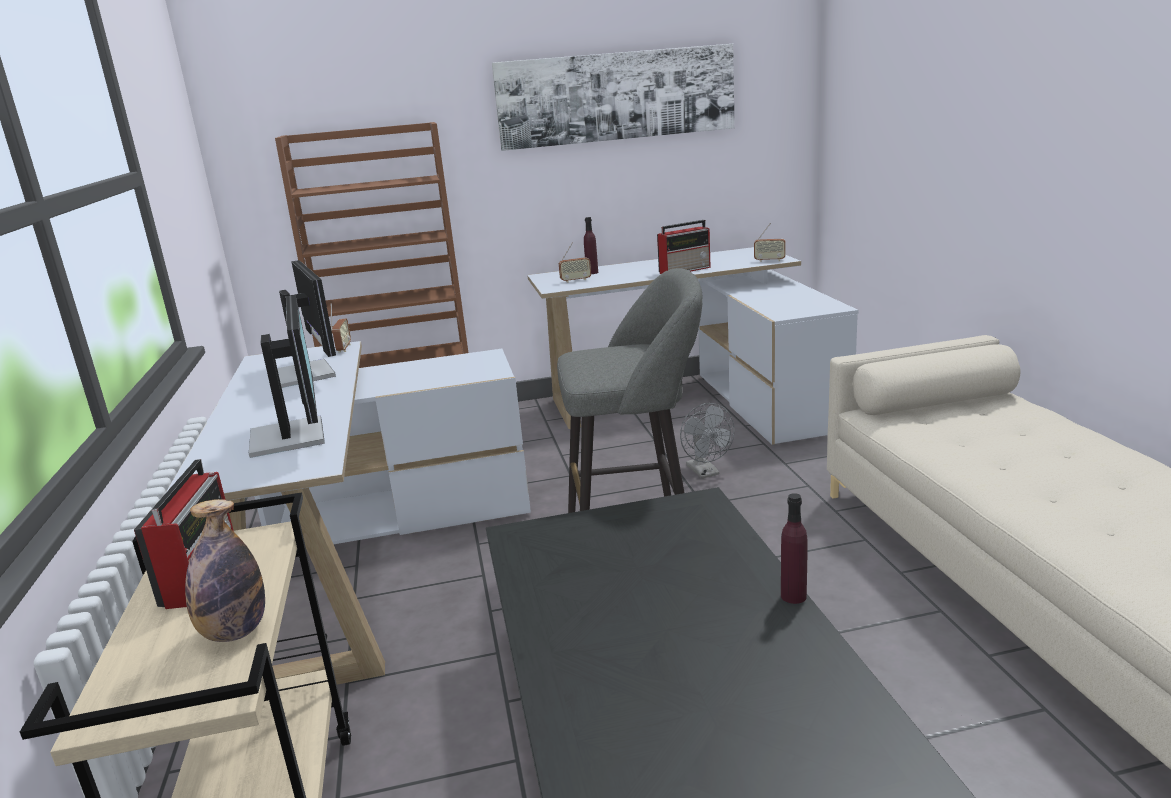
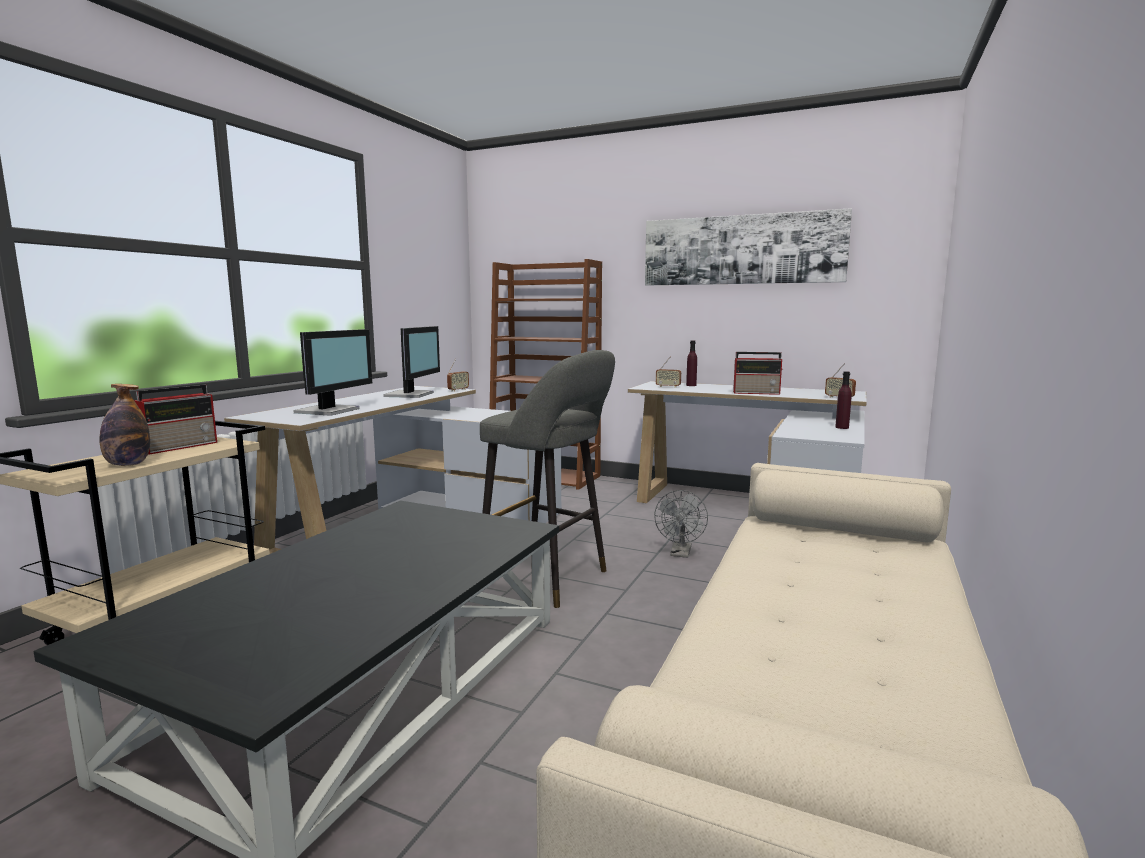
camera: 35 degrees right, 10 degrees down
(793, 596) = (452, 589): purple bottle -> purple bottle (842, 427)

